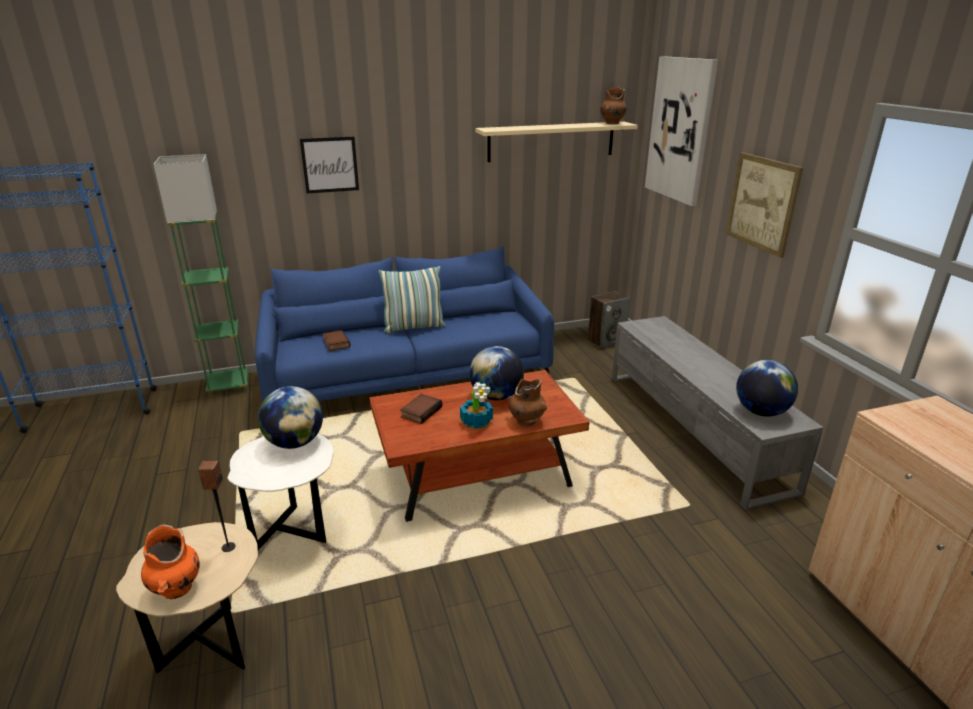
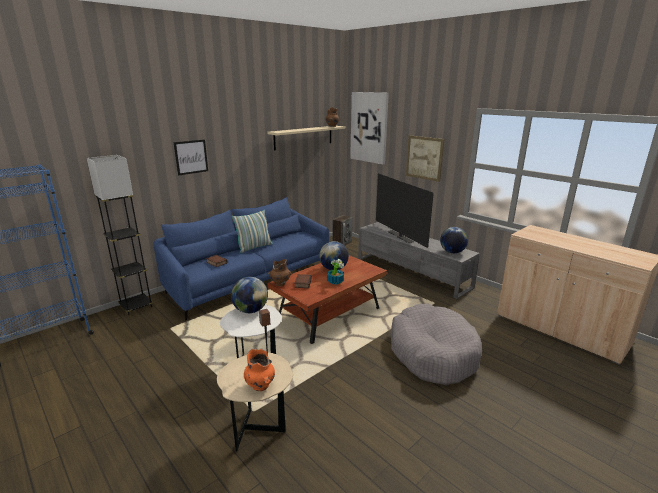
camera: 25 degrees left, 5 degrees down
(228, 385) = (136, 306): green floor lamp -> grey floor lamp
(526, 421) = (358, 276): brown vase -> brown vase (280, 283)
(603, 612) = (432, 353): none -> grey dog bed
(680, 355) = (400, 236): none -> television

